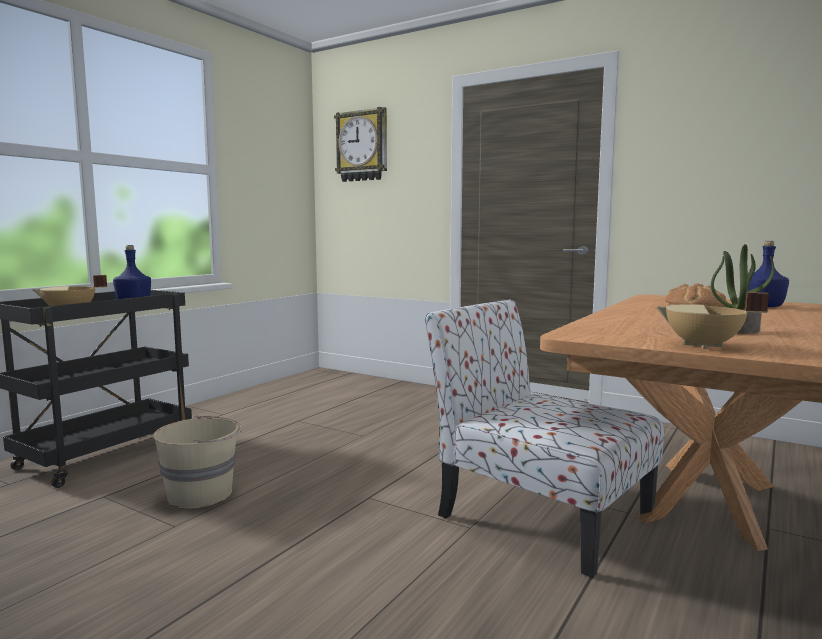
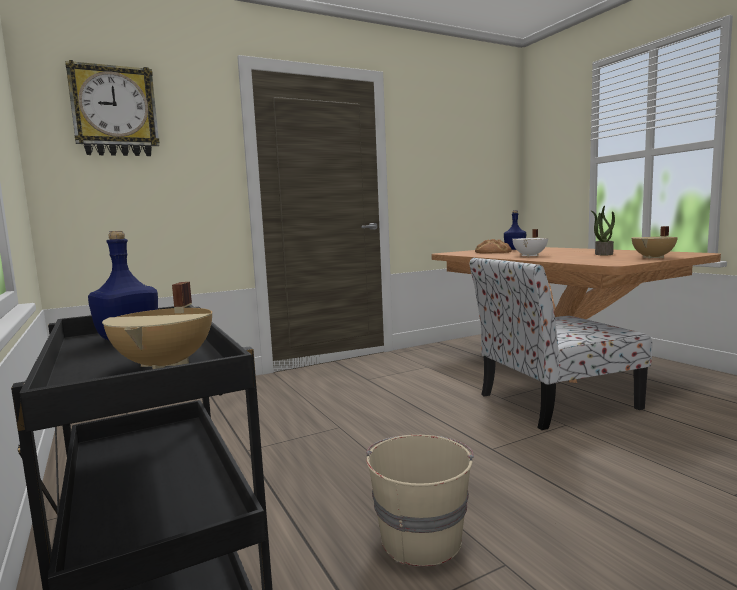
camera: 60 degrees left, 0 degrees up
(656, 314) = (530, 256): none -> white cooking pot

